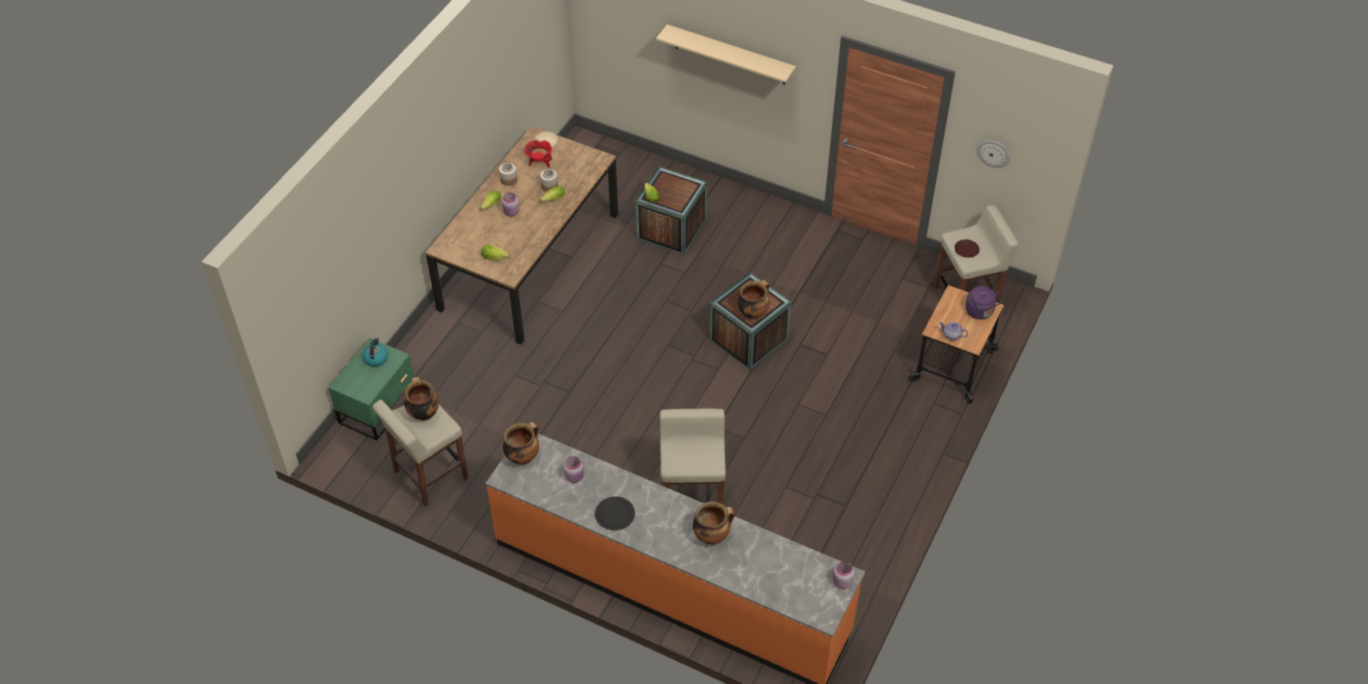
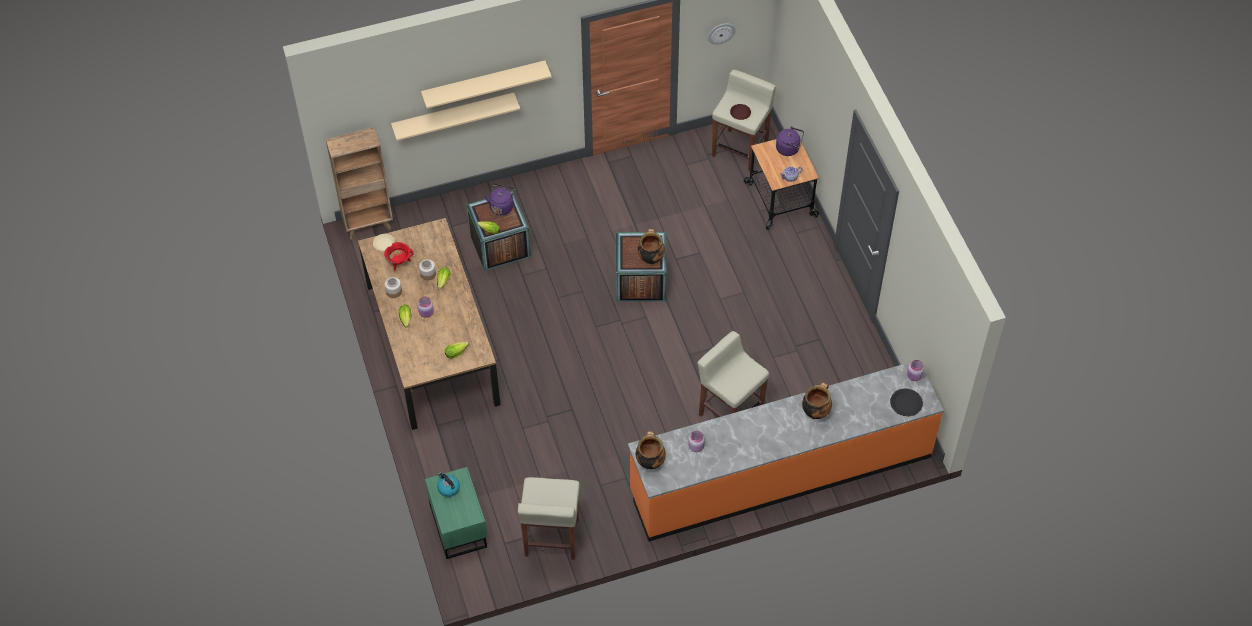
camera: 45 degrees left, 5 degrees up
(423, 413) = (542, 491): cooking pot -> none
(593, 144) = (369, 225): none -> brown bookcase
(614, 514) = (747, 448): black plate -> black plate (906, 403)
(683, 187) = (502, 206): none -> purple kettle
(696, 74) = (453, 115): none -> beige shelf

